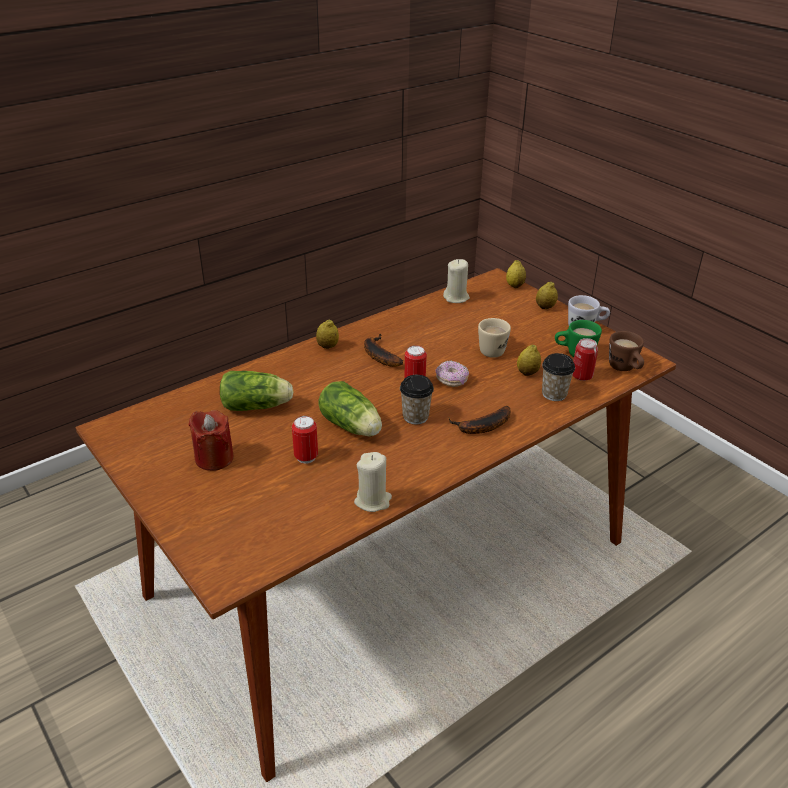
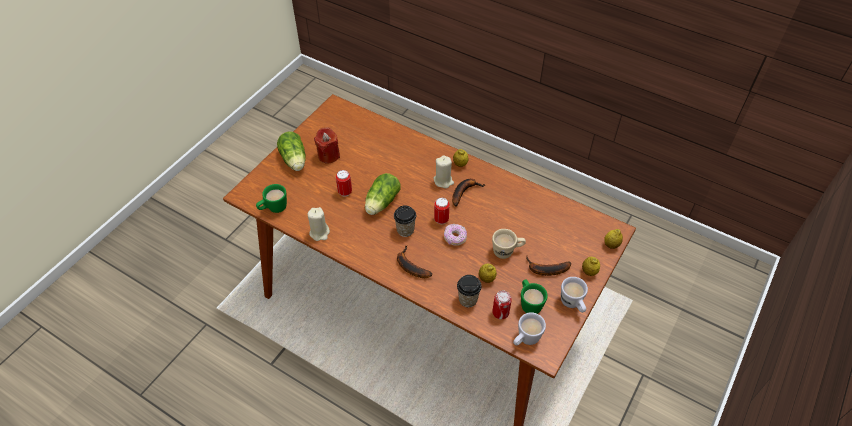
camera: 70 degrees right, 15 degrees up
(258, 406) = (381, 155): lettuce -> lettuce (294, 161)
(287, 545) = (273, 209): none -> green mug
(456, 298) = (567, 213): beige candle -> beige candle (443, 181)
(531, 331) = (545, 270): none -> banana
(625, 369) = (525, 340): brown mug -> white mug

